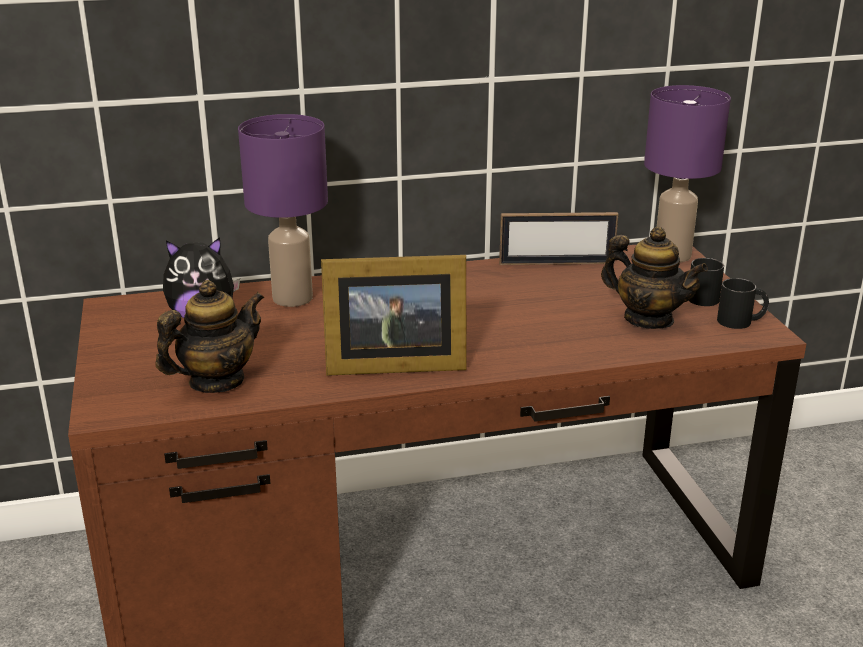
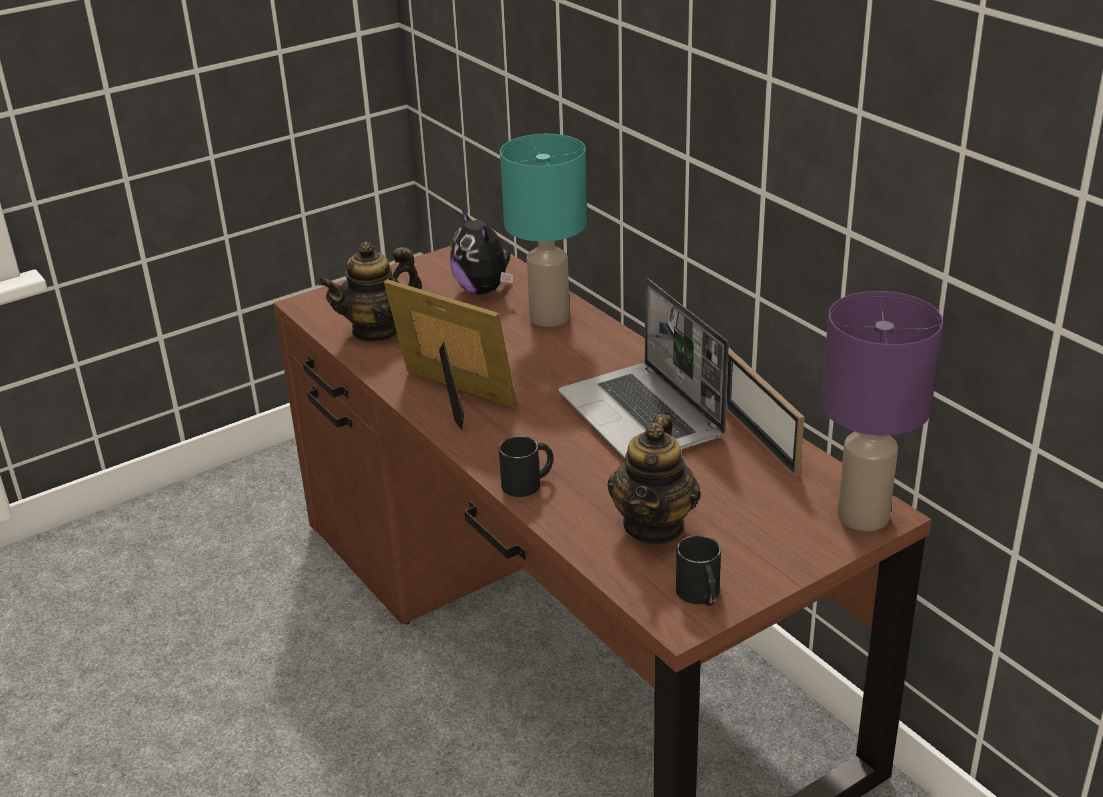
camera: 70 degrees right, 5 degrees up
(216, 381) = (376, 330): teapot -> teapot turned 120 degrees clockwise
(292, 297) = (550, 316): purple table lamp -> turquoise table lamp
(391, 363) = (453, 397): picture frame -> picture frame turned 150 degrees clockwise
(494, 294) = (643, 416): none -> laptop
(701, 296) = (752, 555): black mug -> black mug (528, 483)

